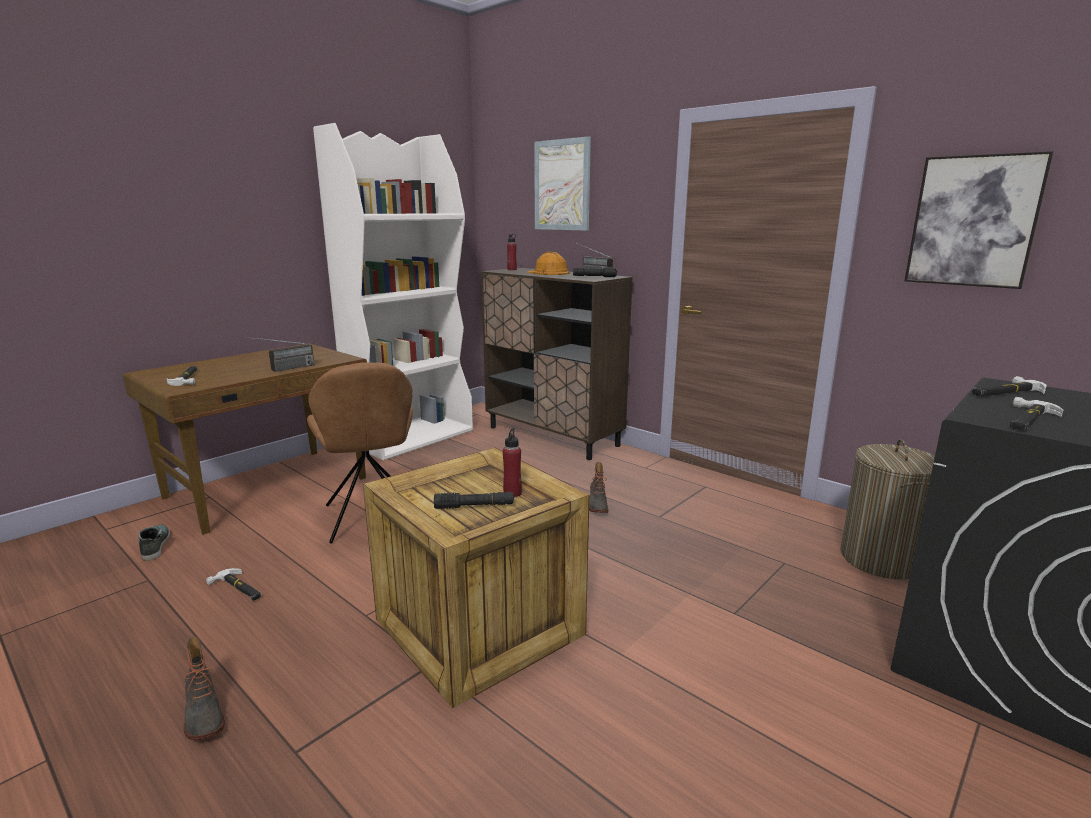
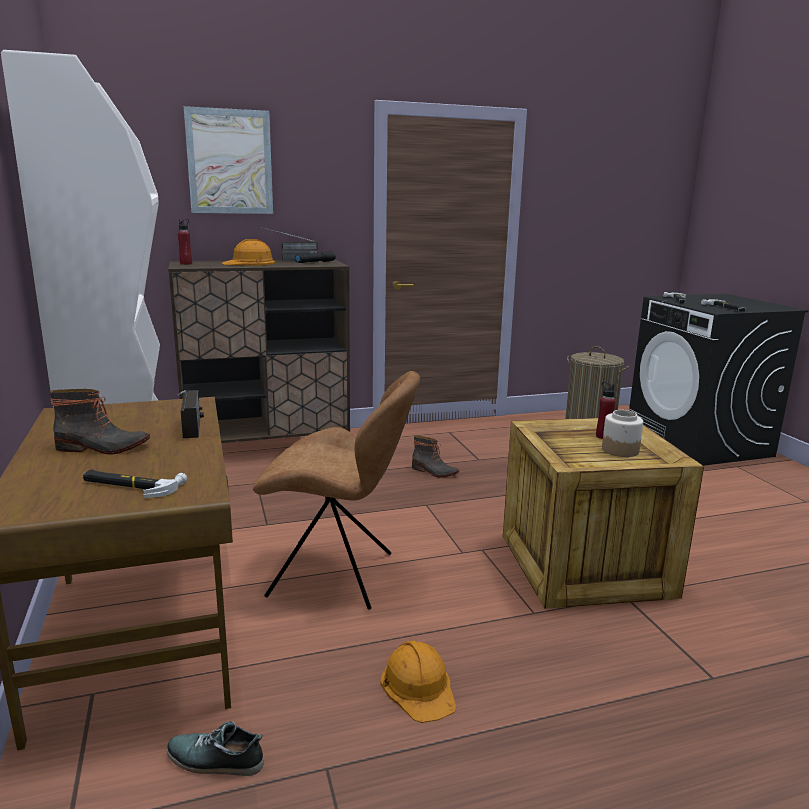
camera: 60 degrees left, 0 degrees up
(202, 714) = (647, 728): boot -> boot (102, 448)
(238, 588) = (419, 686): hammer -> orange hard hat
(474, 506) = (620, 450): black flashlight -> jar
(973, 221) = (583, 204): picture -> none

